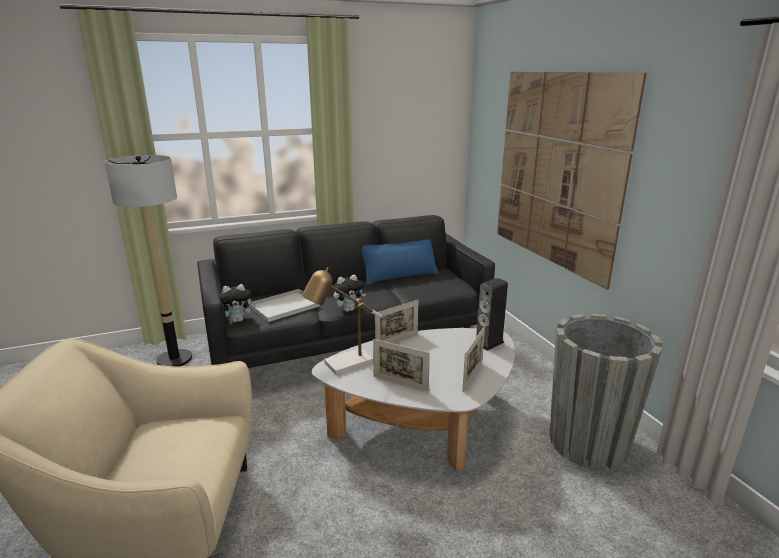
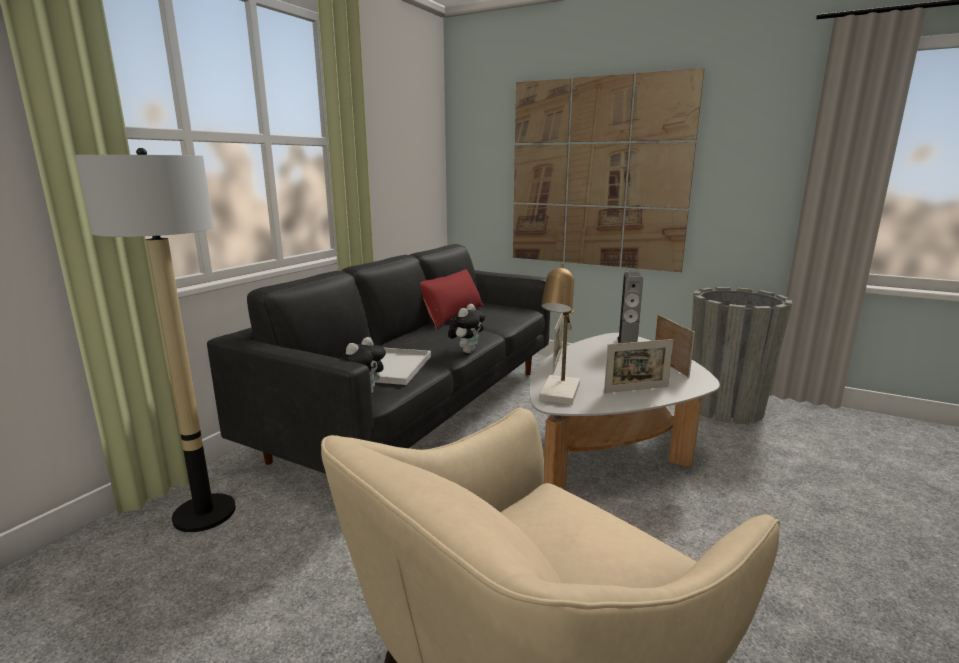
camera: 40 degrees left, 5 degrees down
(399, 276) = (452, 315): blue pillow -> red pillow

